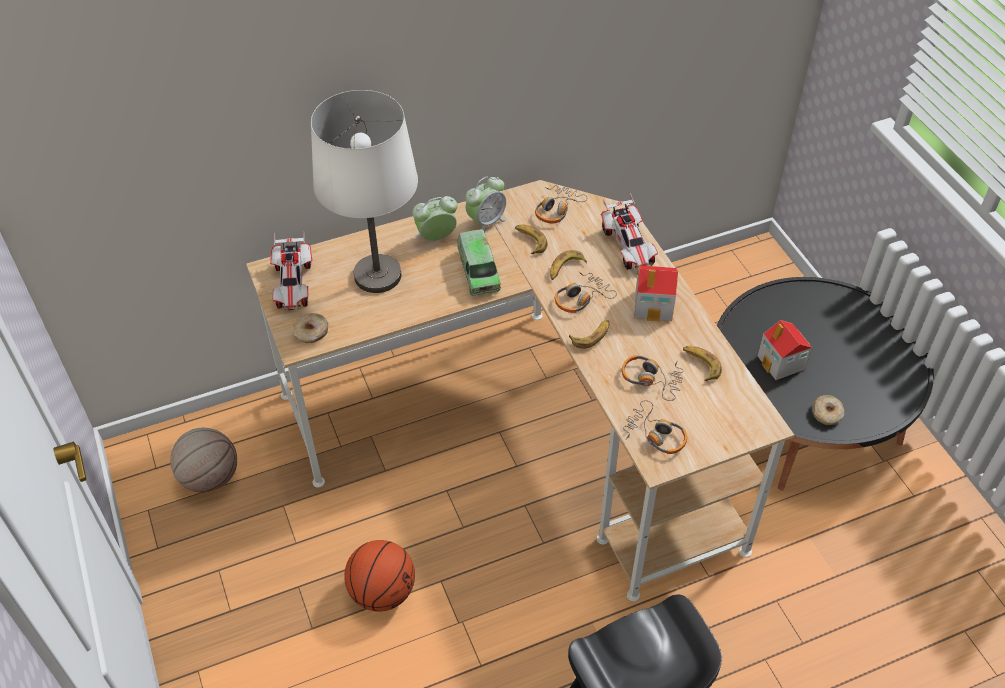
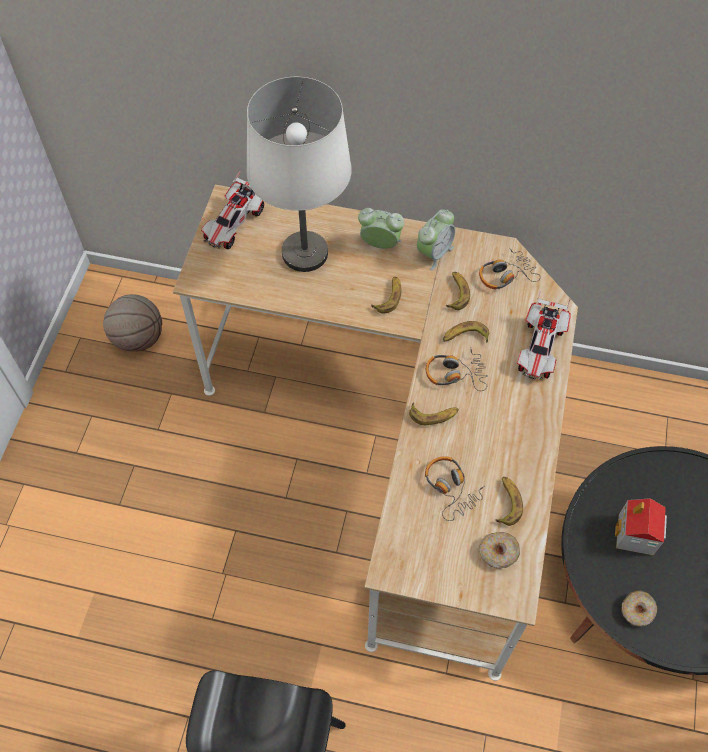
camera: 35 degrees right, 10 degrees up
(311, 333) = (214, 275): donut -> donut (498, 553)
(382, 592) = (187, 510): basketball -> none
(478, 272) = (388, 297): toy truck -> banana
(486, 222) = (434, 253): alarm clock -> alarm clock turned 45 degrees counterclockwise
(654, 305) = (514, 419): toy house -> none
(655, 434) = (410, 542): headphones -> none

